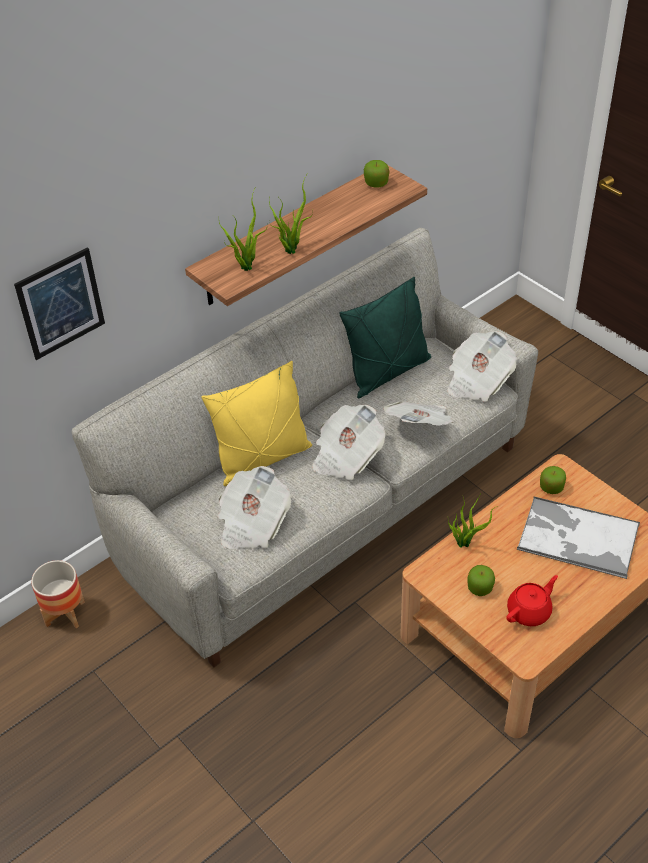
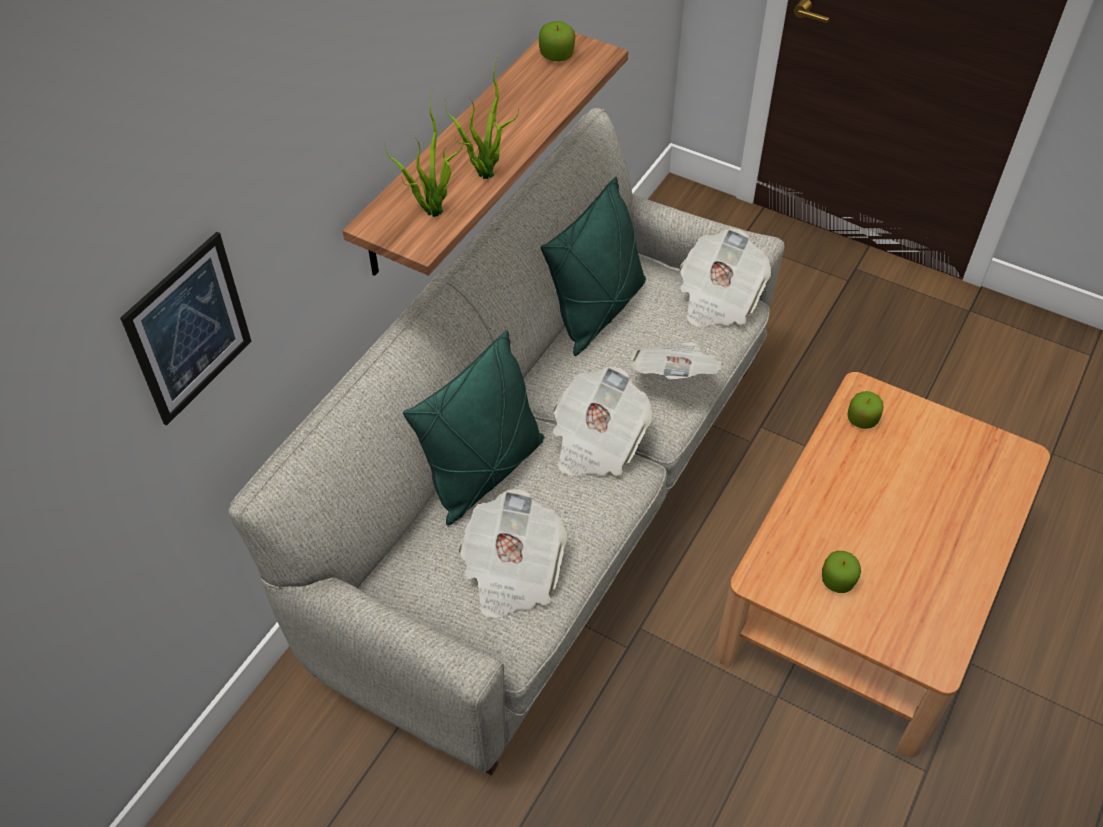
camera: 20 degrees left, 5 degrees up
(65, 613) = (251, 756): planter -> none
(262, 459) = (484, 472): yellow pillow -> green pillow
(465, 542) = (792, 522): potted plant -> none
(529, 611) = (912, 596): red teapot -> none
(577, 537) = (923, 479): tray -> none

